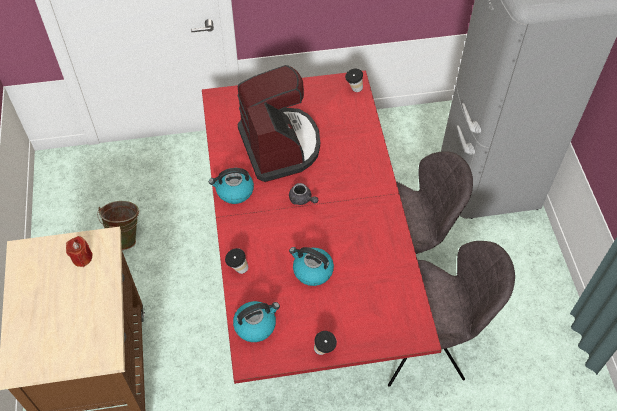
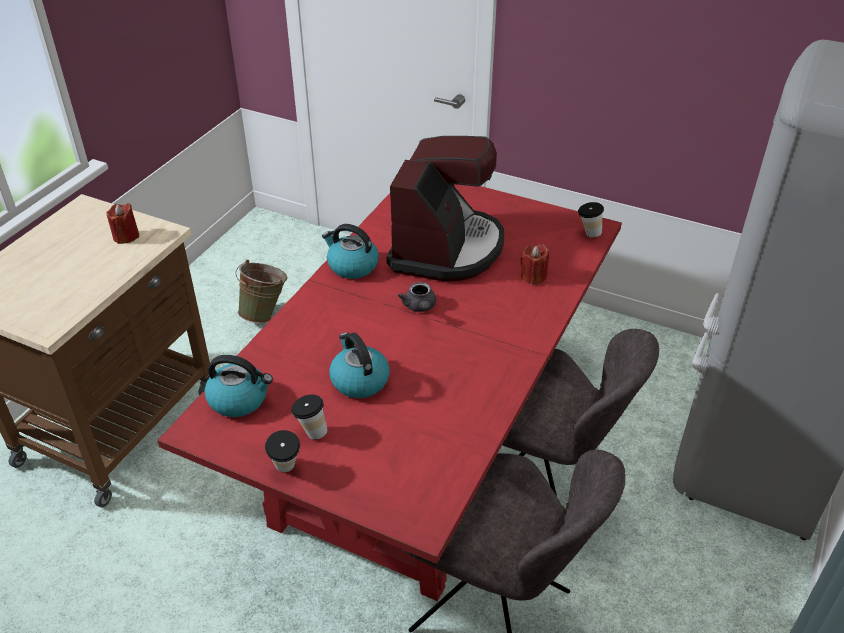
camera: 35 degrees right, 15 degrees down
(237, 269) = (278, 336): cup -> cup (311, 431)
(348, 140) = (533, 277): none -> red candle

